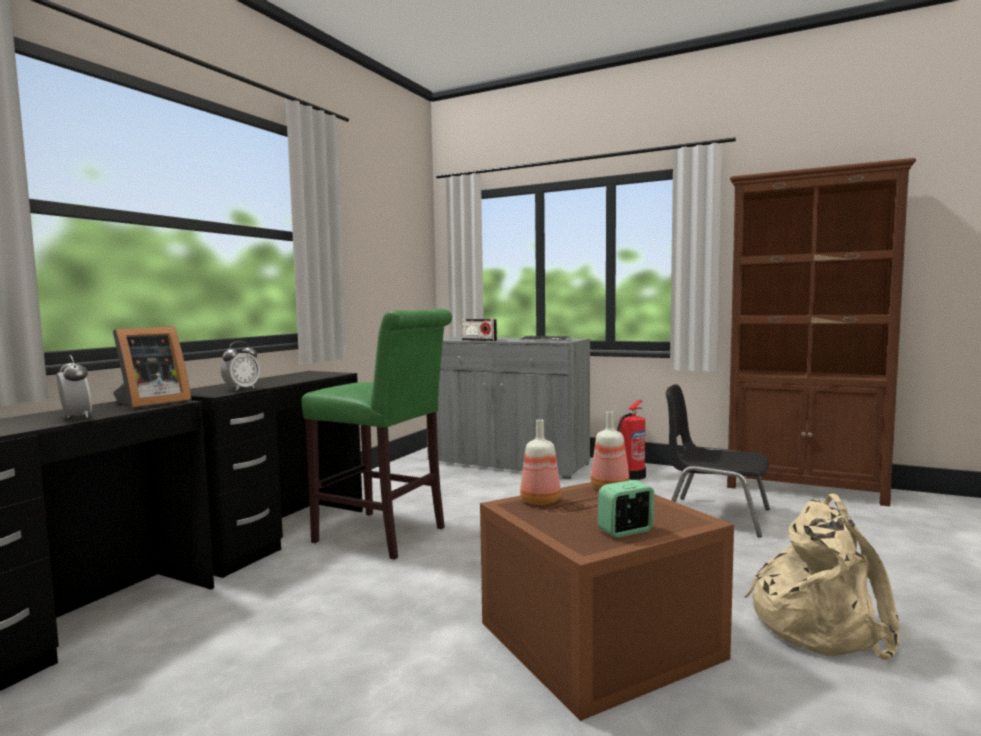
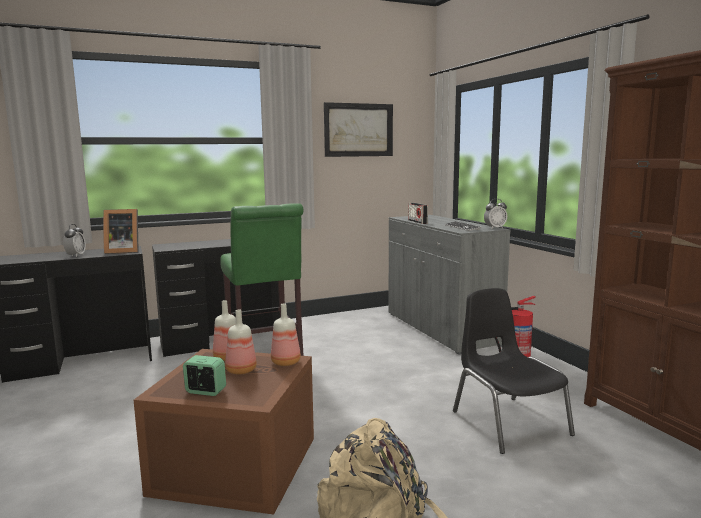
camera: 40 degrees right, 5 degrees up
(241, 389) = (185, 247): alarm clock -> alarm clock (495, 228)
(376, 233) = (358, 130): none -> picture
(595, 506) = (240, 371): none -> bottle

